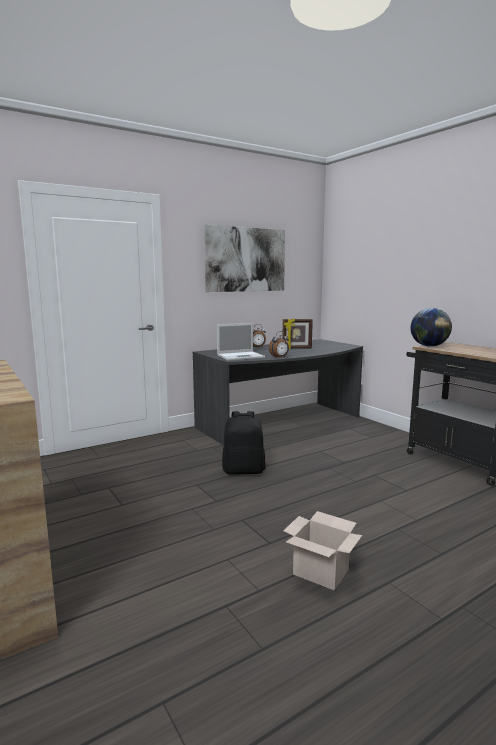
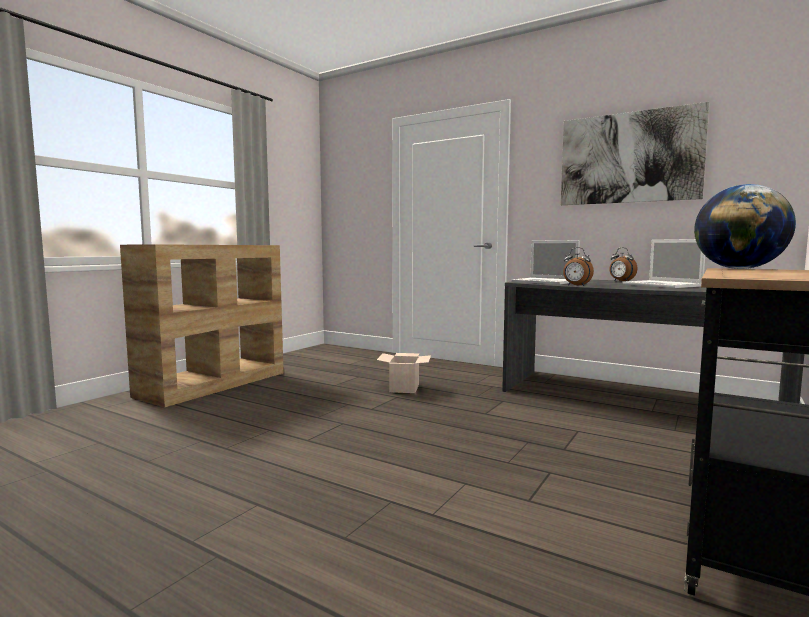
camera: 65 degrees right, 5 degrees down
(244, 470) = (453, 406): black backpack -> none
(297, 348) = (663, 285): picture frame -> laptop
(322, 572) = (264, 468): cardboard box -> cardboard box (405, 388)

